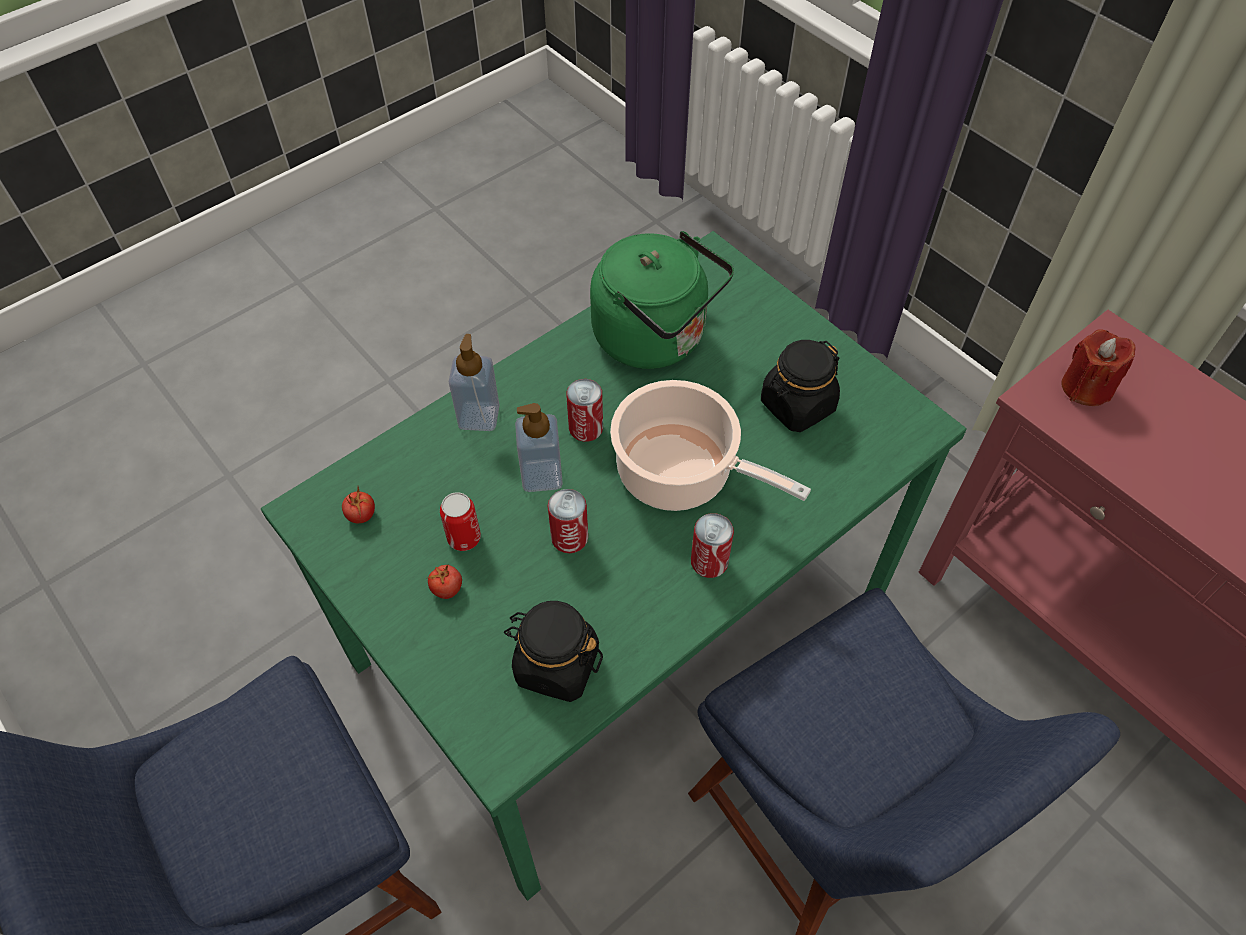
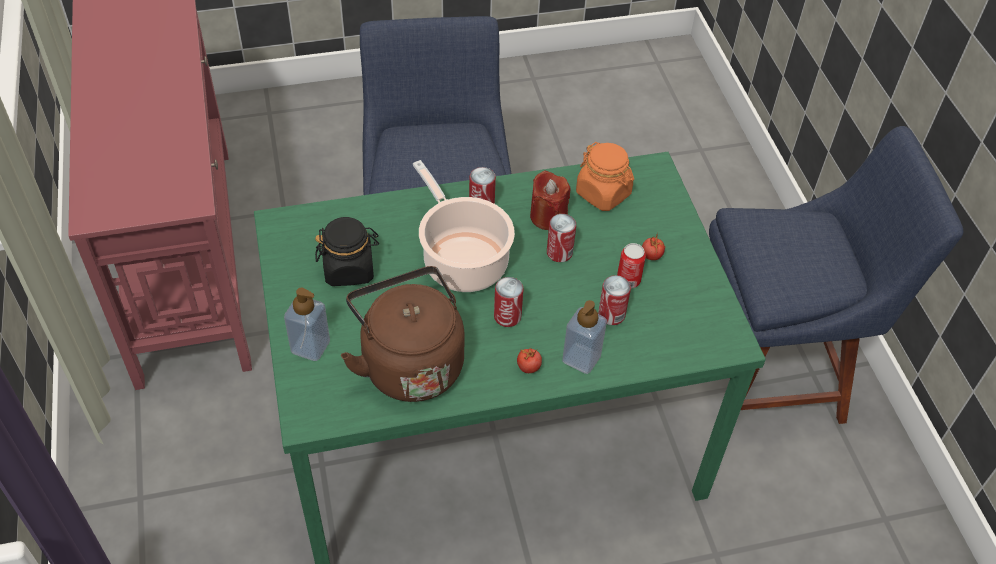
camera: 155 degrees left, 5 degrees down
(361, 515) = (693, 323): tomato -> tomato (528, 367)
(466, 482) = (611, 315): none -> can
(542, 475) = (557, 297): soap dispenser -> soap dispenser (310, 346)
(556, 665) = (603, 194): black jar -> orange jar
(656, 338) = (409, 363): green kettle -> brown kettle
(1085, 388) = (154, 195): red candle -> red candle (548, 217)

